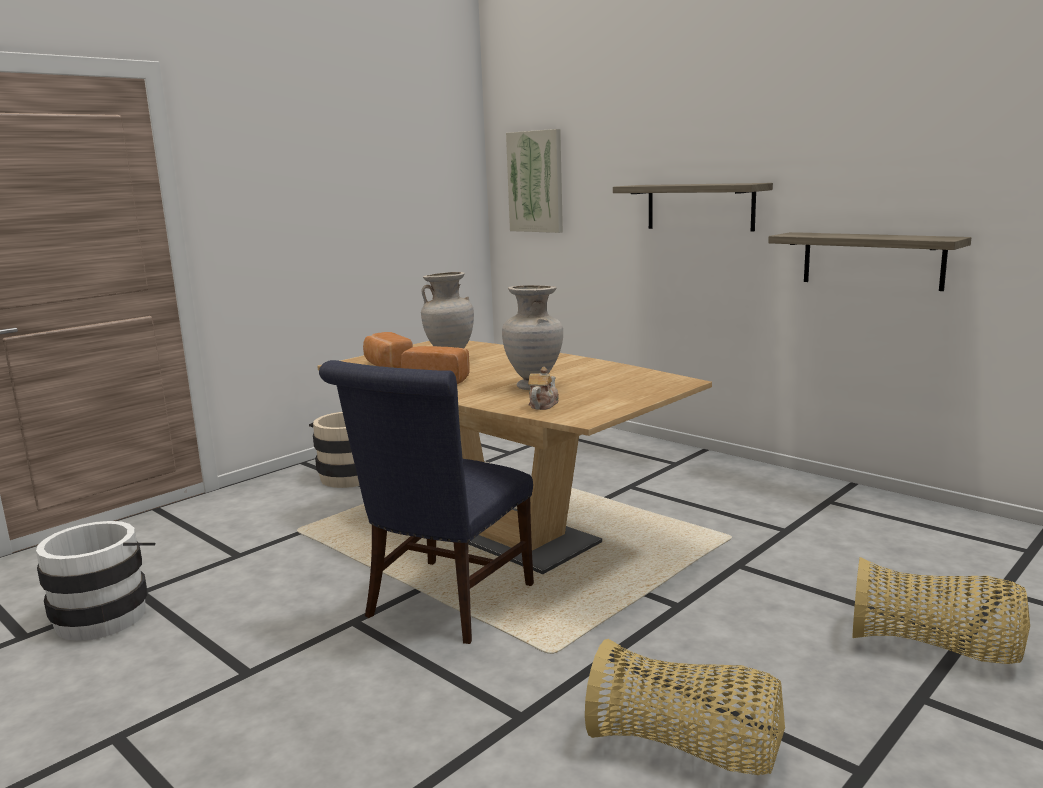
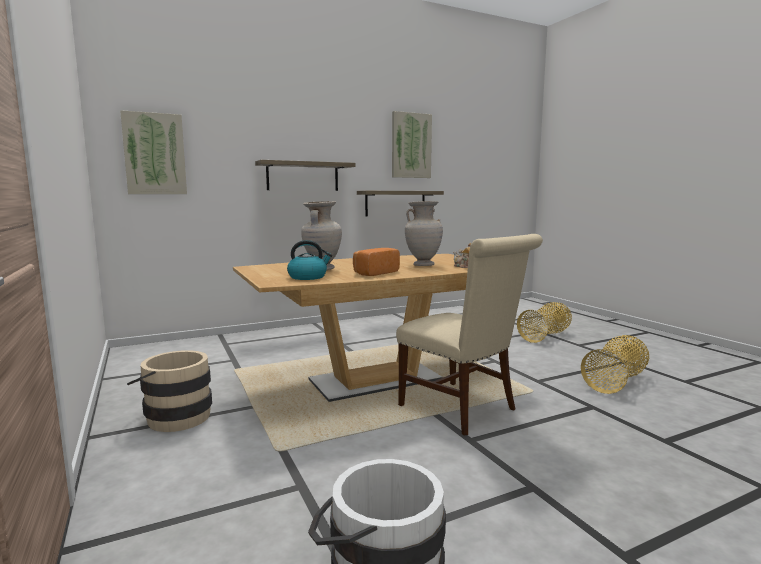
camera: 70 degrees left, 5 degrees down
(387, 366) = (308, 277): bread -> kettle
(444, 605) = (463, 409): blue chair -> beige chair
(920, 134) = (411, 145): none -> picture

